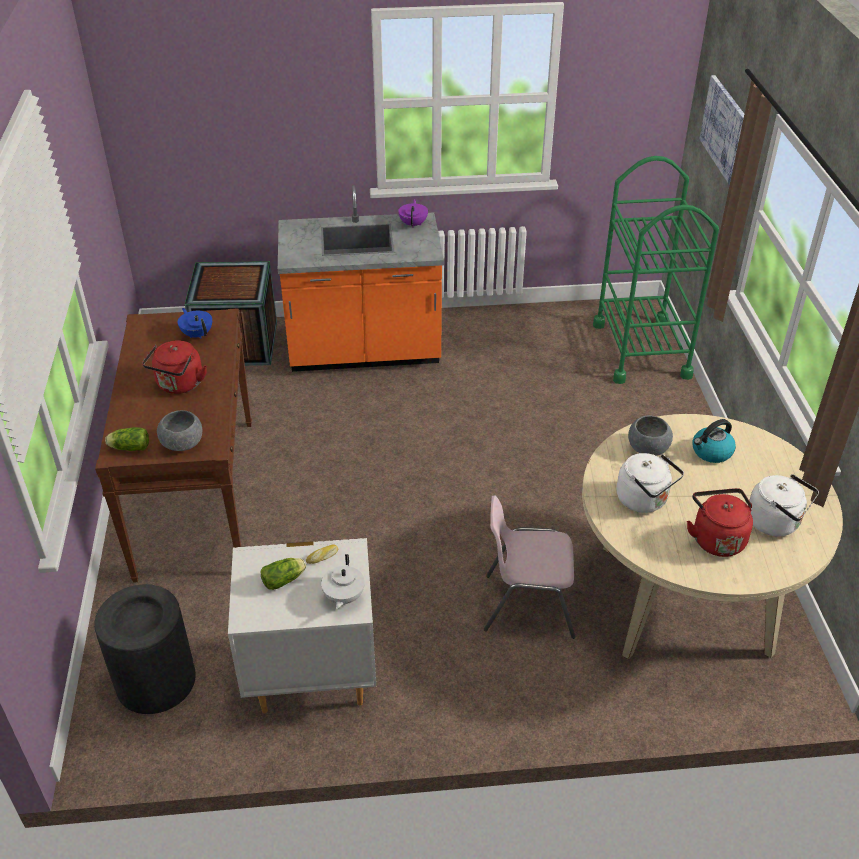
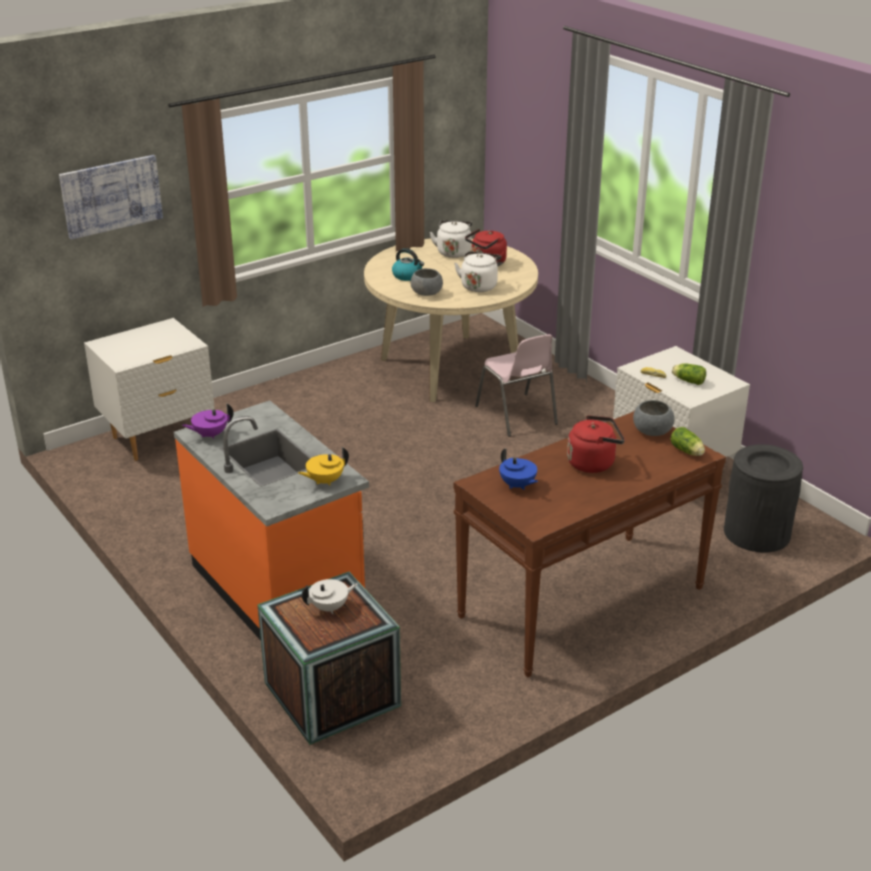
camera: 120 degrees left, 10 degrees down
(197, 334) = (517, 485): blue teapot -> blue teapot turned 60 degrees counterclockwise
(298, 251) = (324, 481): none -> yellow teapot
(343, 597) = (672, 359): white teapot -> white teapot (330, 607)
(641, 350) = (158, 438): green cart -> white nightstand

